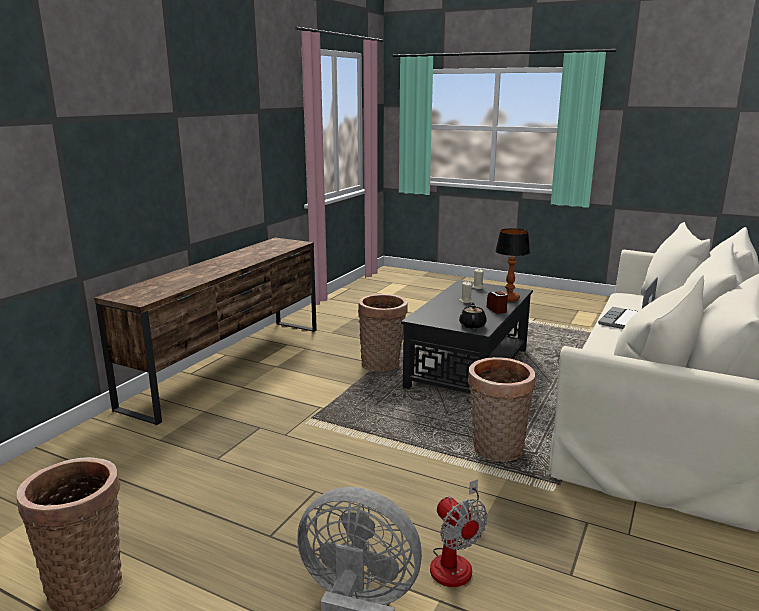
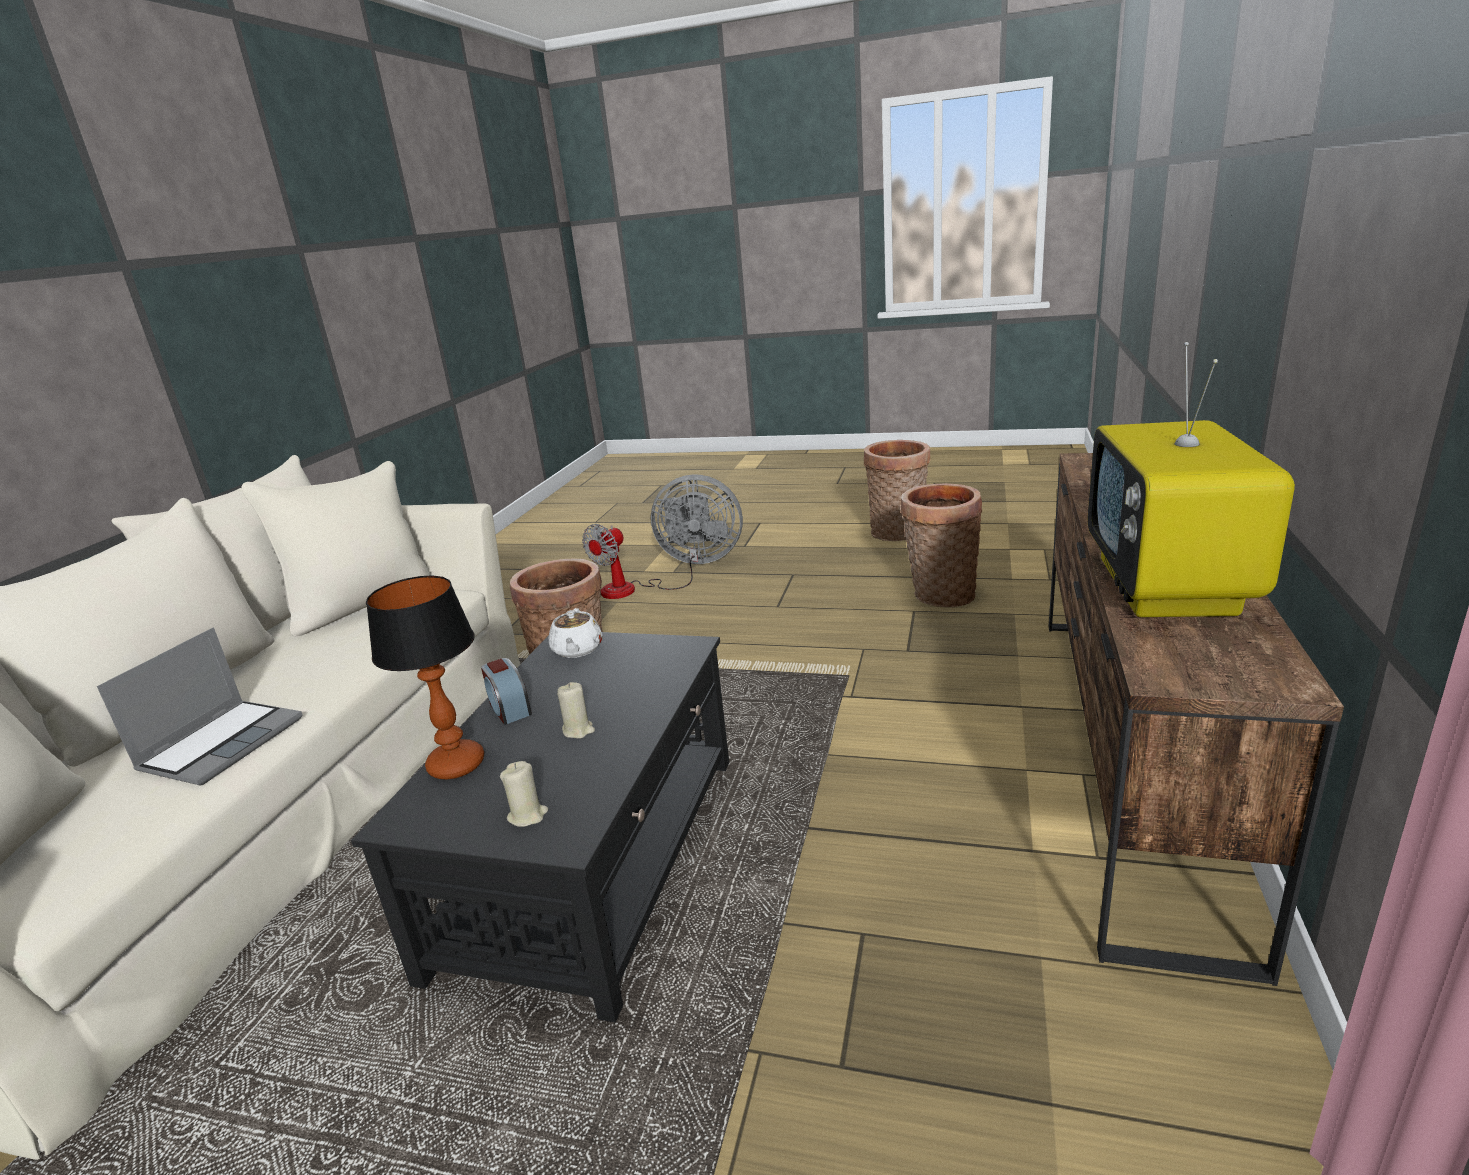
camera: 170 degrees right, 5 degrees up
(255, 254) = (1168, 587): none -> television
(382, 364) = (797, 827): basket -> basket (940, 595)
(455, 560) = (631, 590): fan -> fan turned 105 degrees counterclockwise
(472, 325) = (577, 650): black teapot -> white teapot

